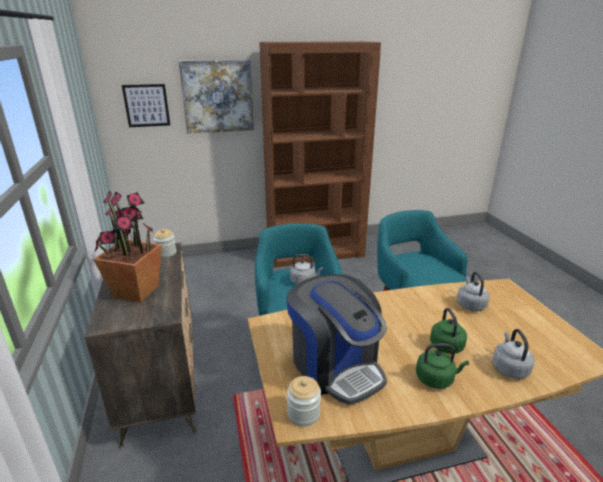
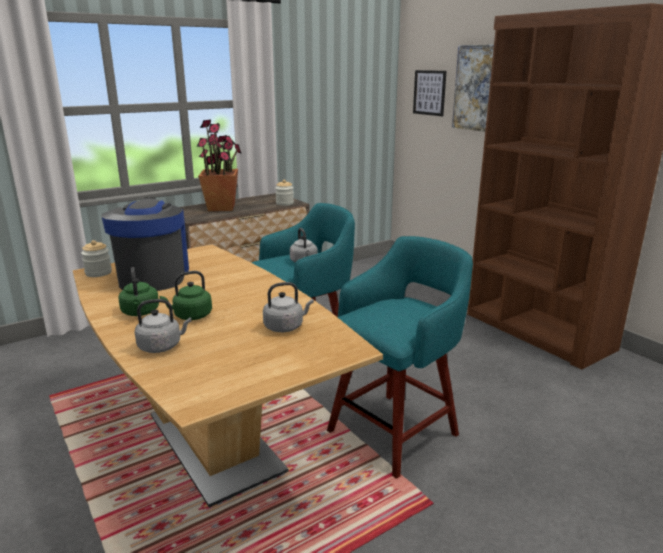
camera: 70 degrees right, 5 degrees down
(335, 366) = (153, 276): coffee machine -> coffee machine turned 135 degrees clockwise

